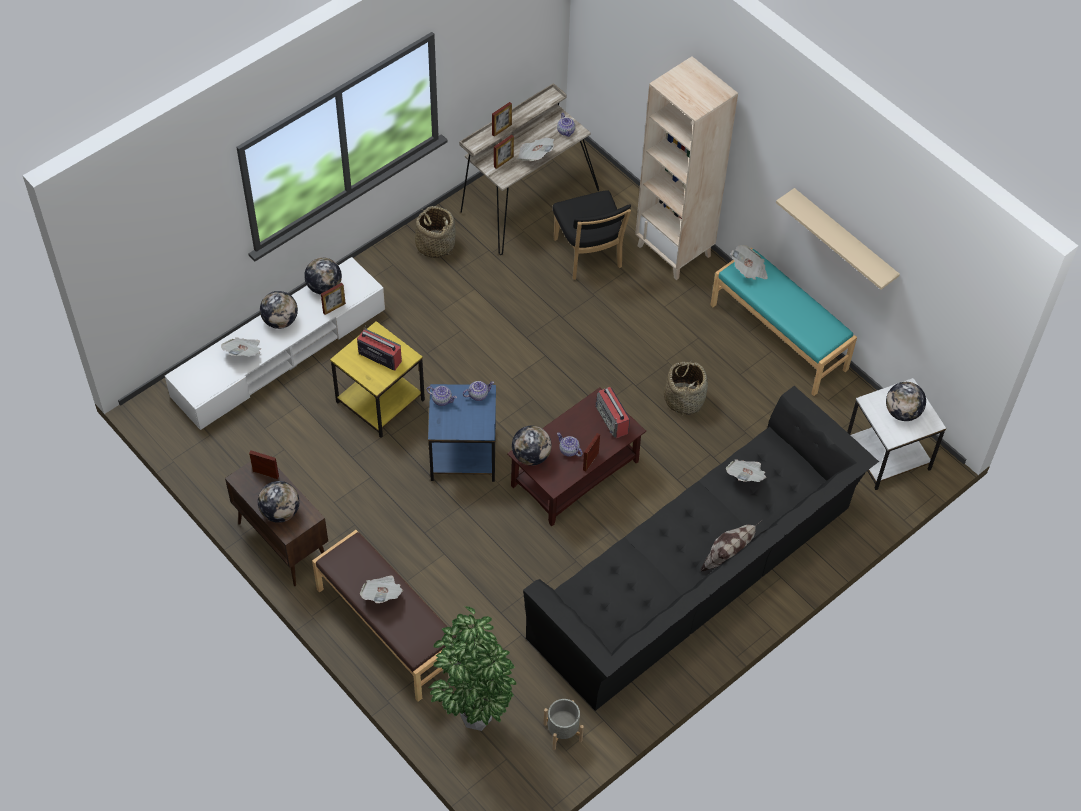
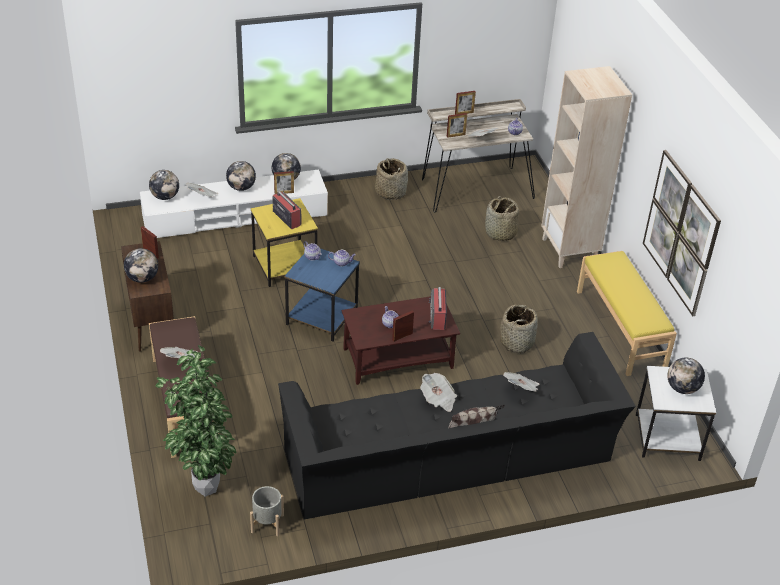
camera: 25 degrees right, 15 degrees down
(531, 456) = (358, 317): globe -> globe (165, 197)
(589, 256) = (500, 233): black chair -> basket
(749, 270) = (610, 262): newspaper -> newspaper (438, 399)
(779, 336) = (621, 329): turquoise bench -> yellow bench
(844, 240) = (681, 232): beige shelf -> picture

